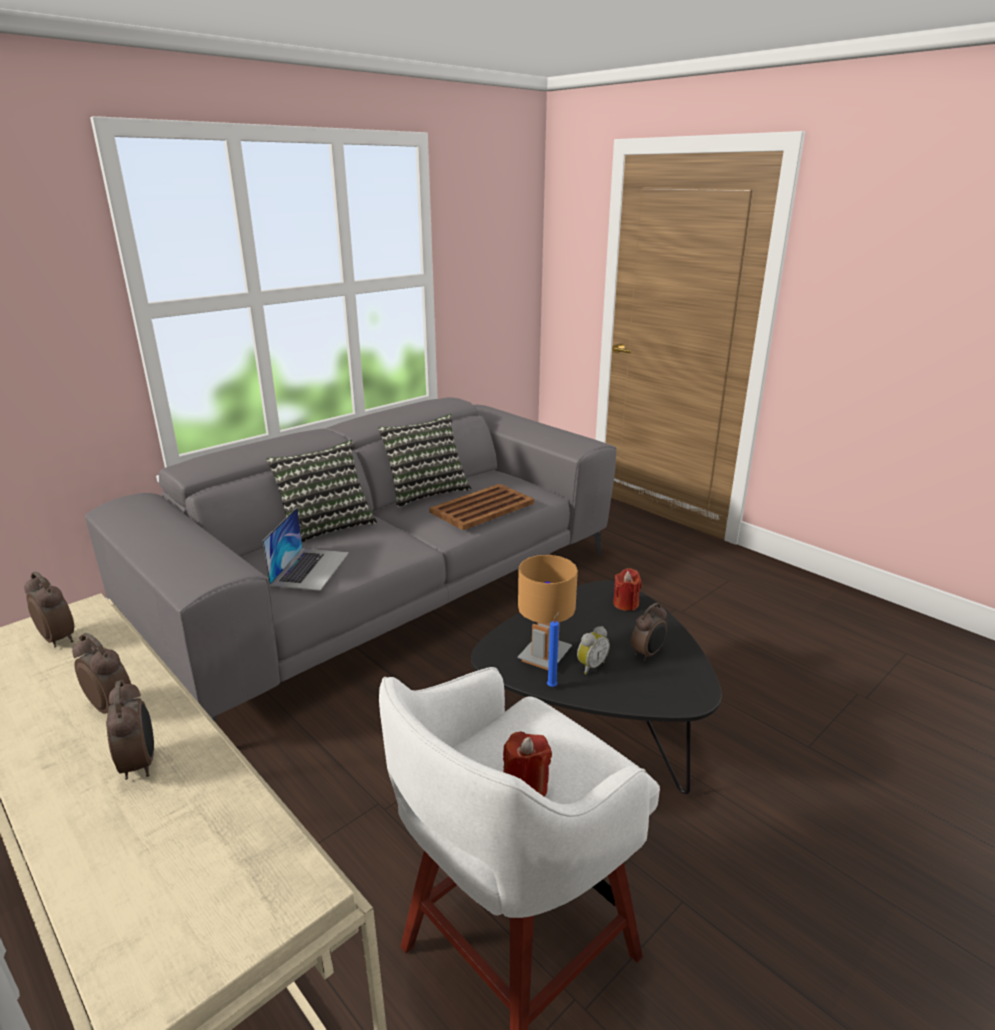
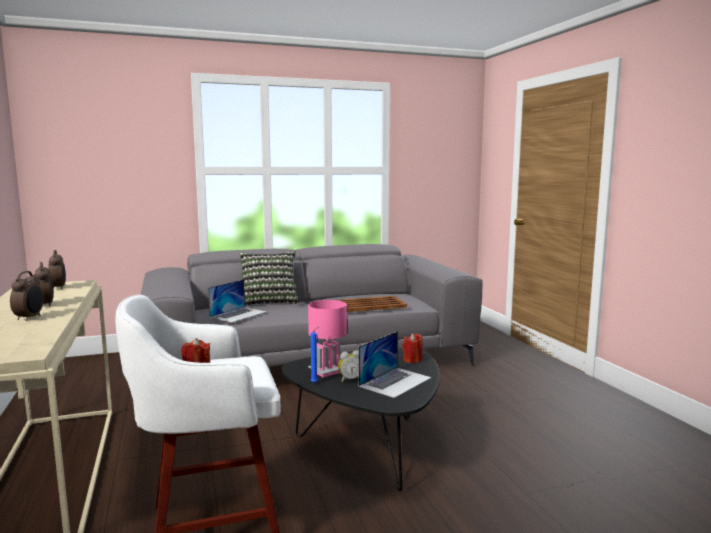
camera: 25 degrees right, 15 degrees down
(426, 492) = (346, 296): pillow -> none
(545, 656) = (328, 371): brown table lamp -> pink table lamp
(648, 654) = (395, 381): alarm clock -> laptop

